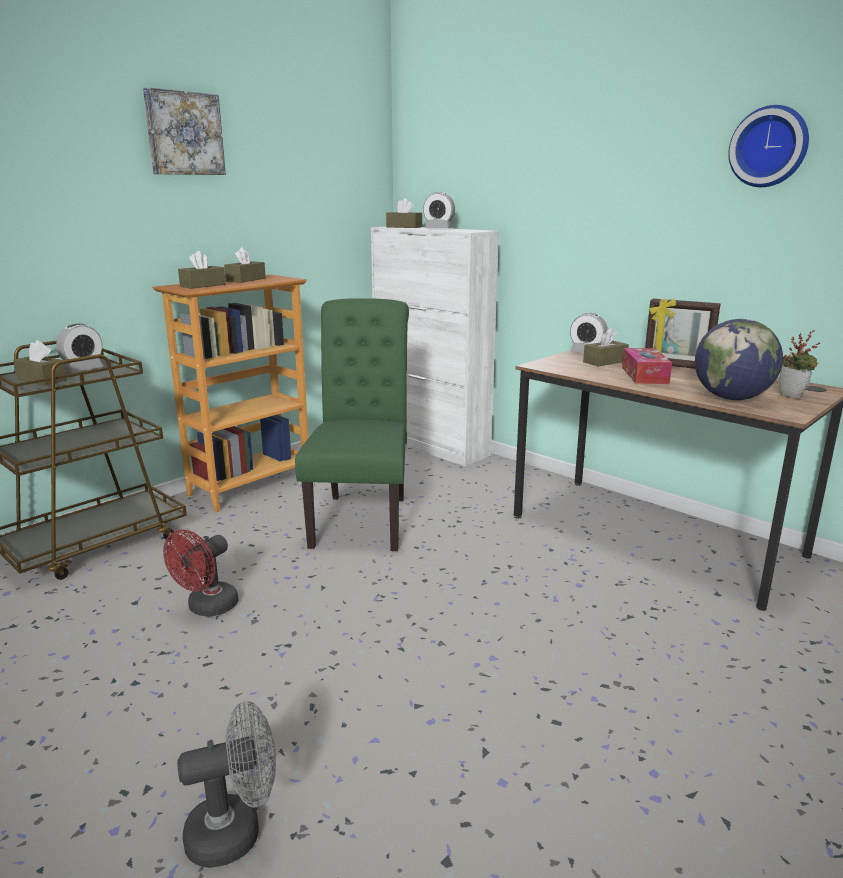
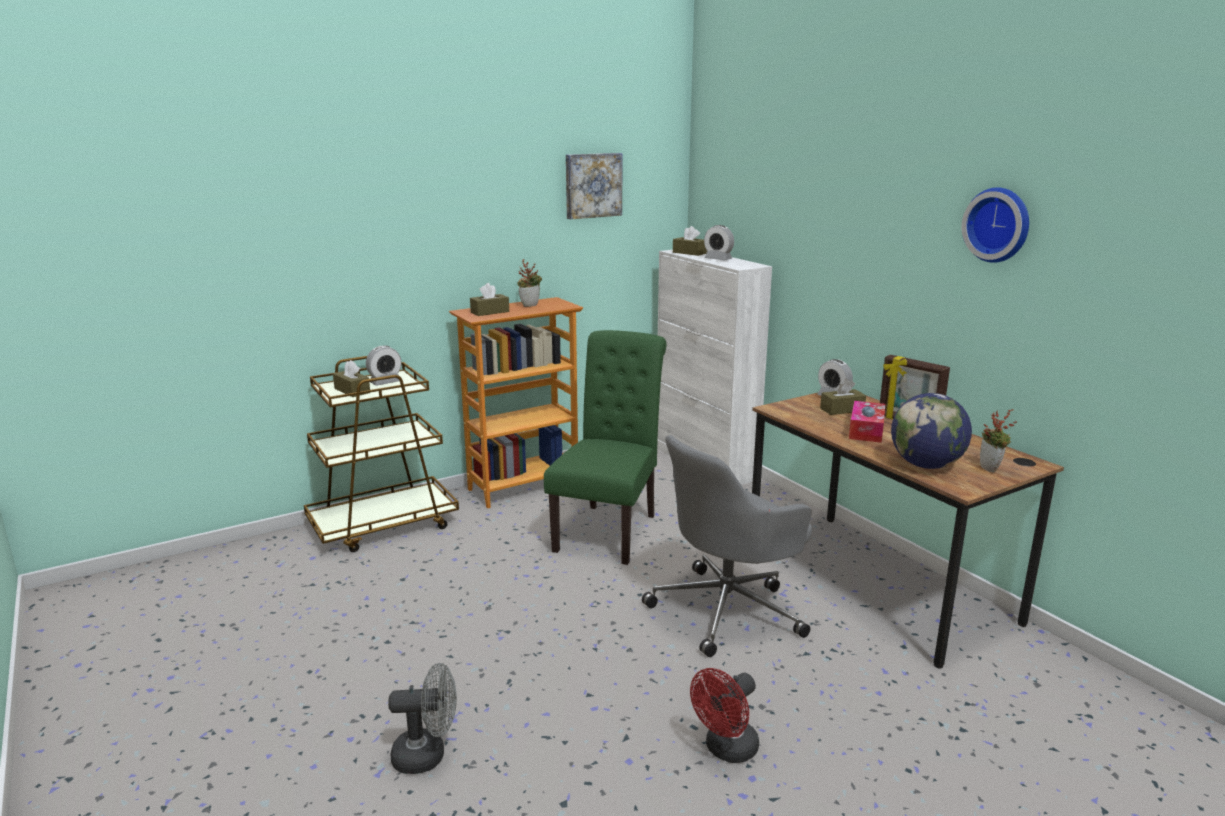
camera: 15 degrees right, 0 degrees up
(184, 134) = (485, 181): picture -> picture (592, 185)
(207, 608) = (455, 592): red fan -> red fan (726, 750)
(246, 280) = (530, 305): brown tissue box -> potted plant
(526, 582) = (728, 609): none -> grey office chair

